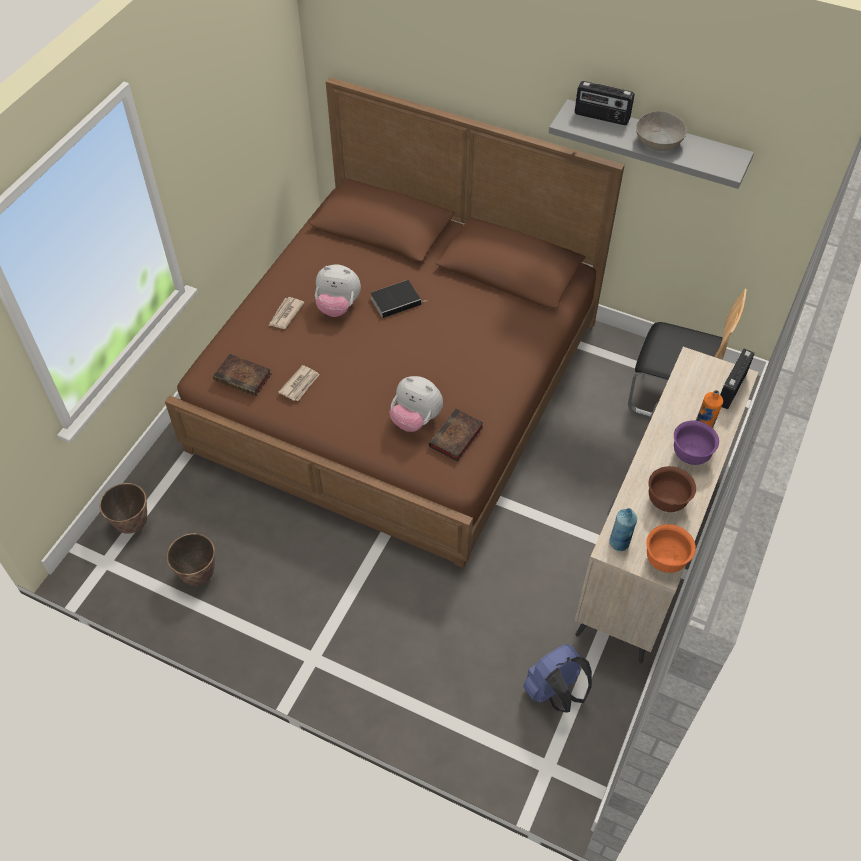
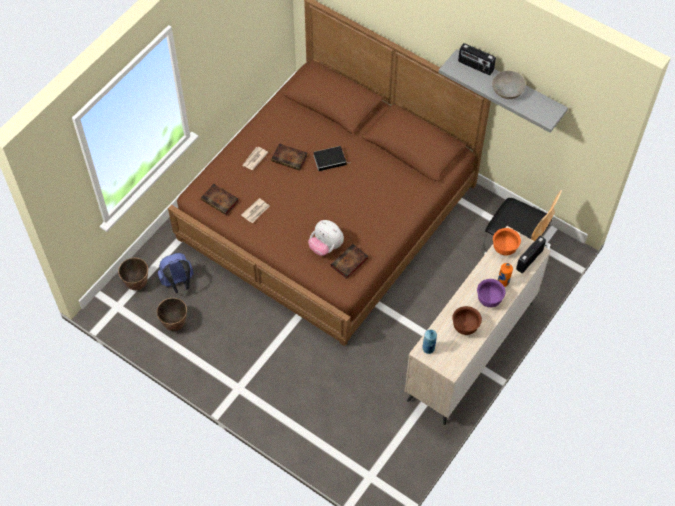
camera: 10 degrees right, 5 degrees up
(338, 306) = (290, 158): plush toy -> book
(554, 692) = (385, 433): blue backpack -> blue backpack (178, 283)
(665, 560) = (453, 363): orange bowl -> orange bowl (504, 248)

